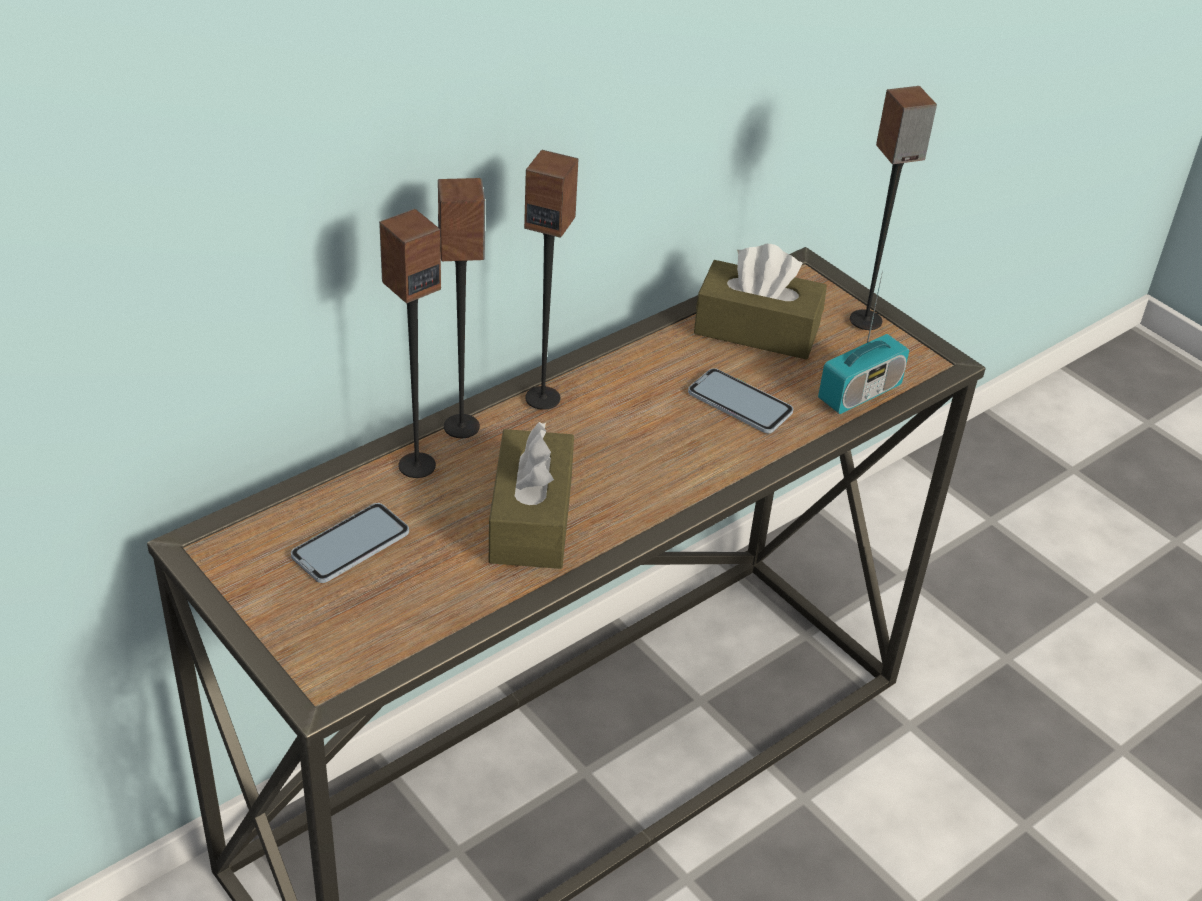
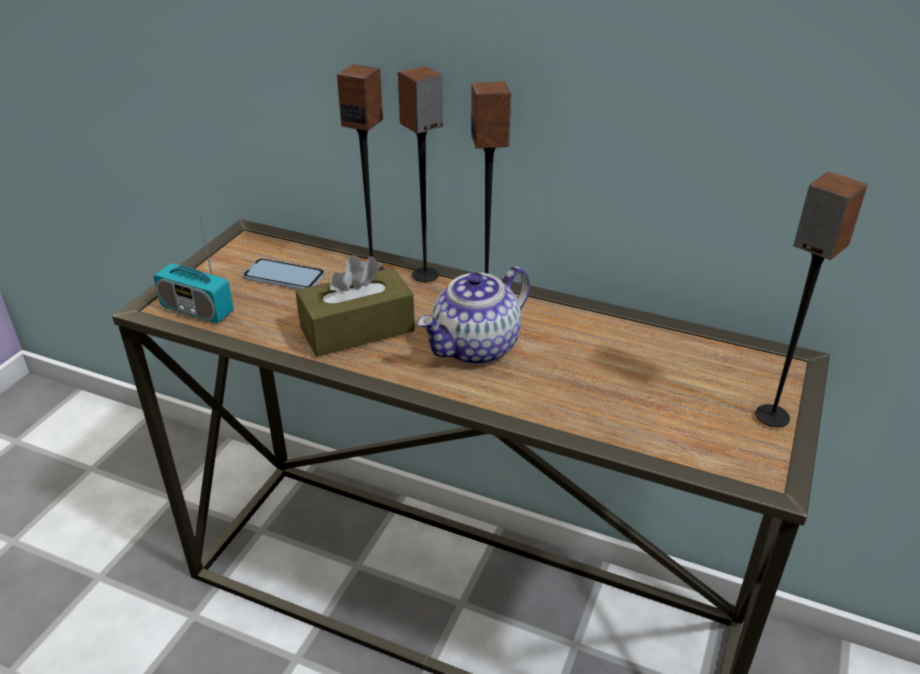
camera: 65 degrees right, 5 degrees down
(634, 446) = (476, 348): none -> teapot
(740, 402) = (580, 381): phone -> none
(757, 329) = (680, 361): brown tissue box -> none
(860, 393) = (665, 441): radio -> radio (197, 310)

